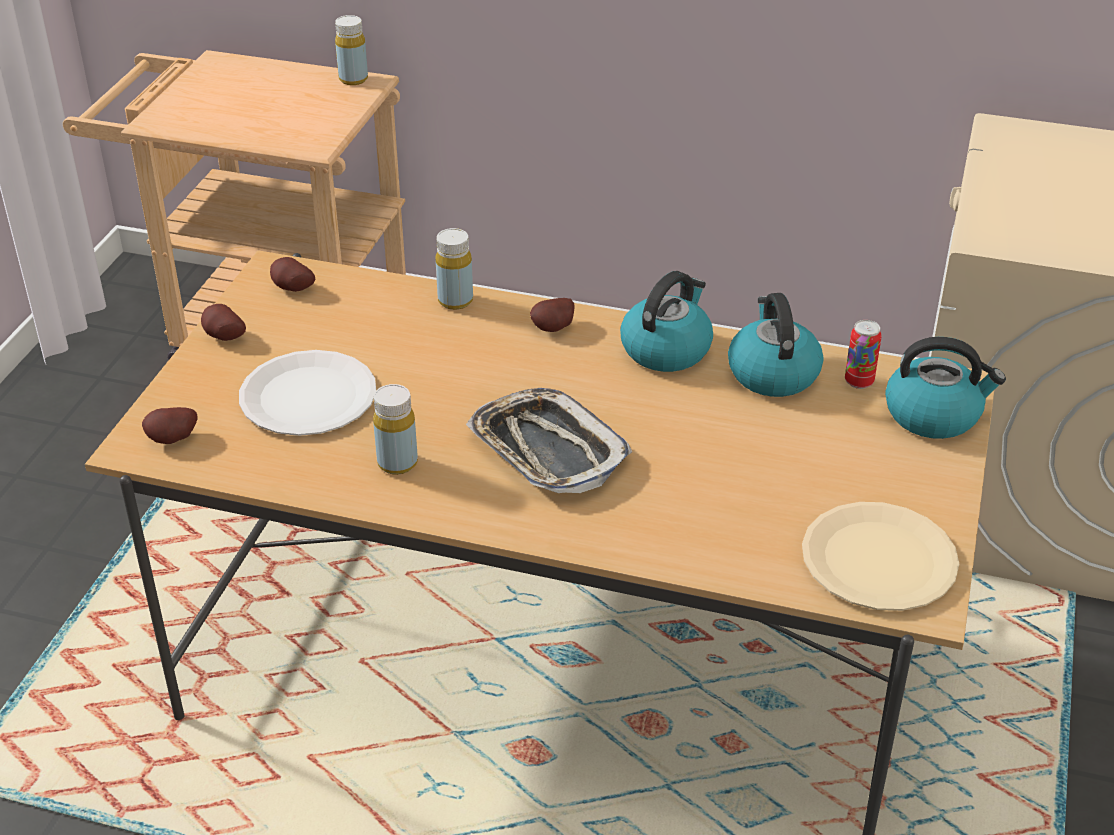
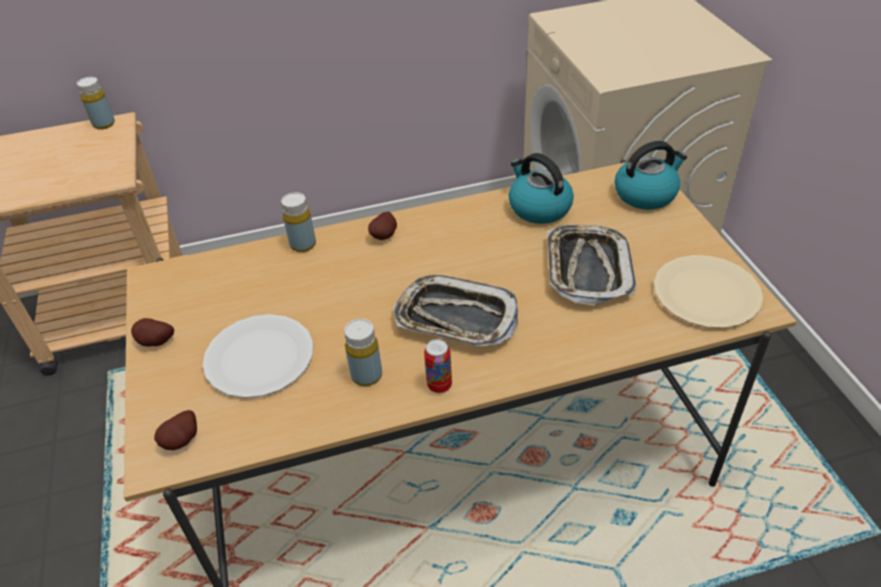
camera: 30 degrees left, 5 degrees up
(291, 289) = (178, 285): potato -> none
(666, 349) = (465, 219): kettle -> none
(757, 467) = (587, 269): none -> tray
(859, 382) = (589, 192): can -> can (439, 385)

